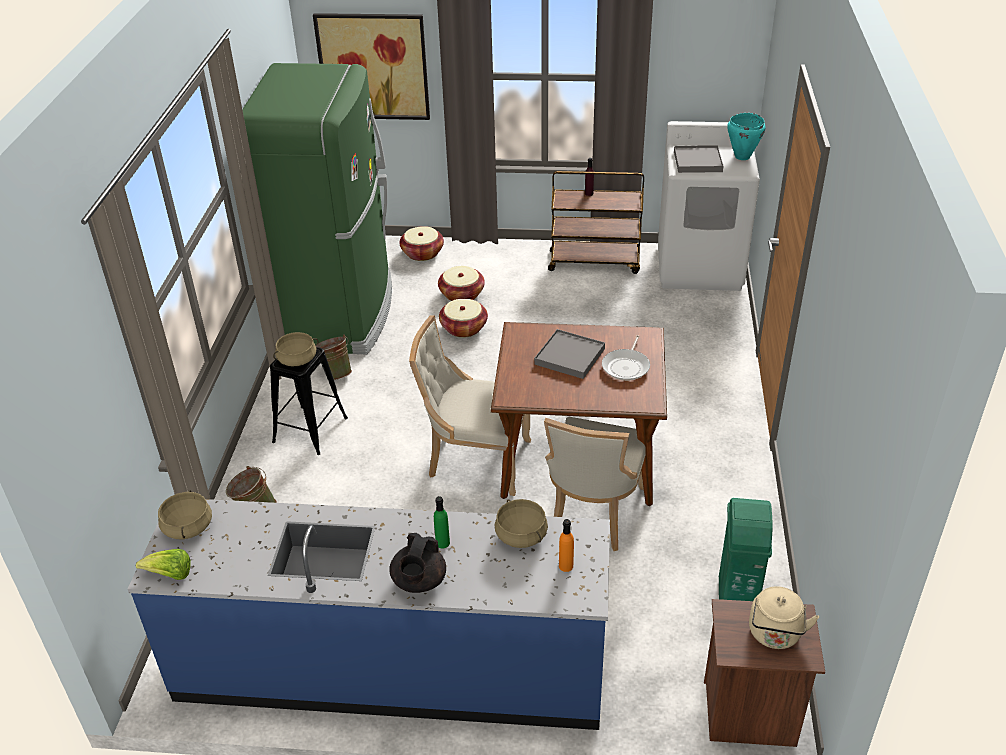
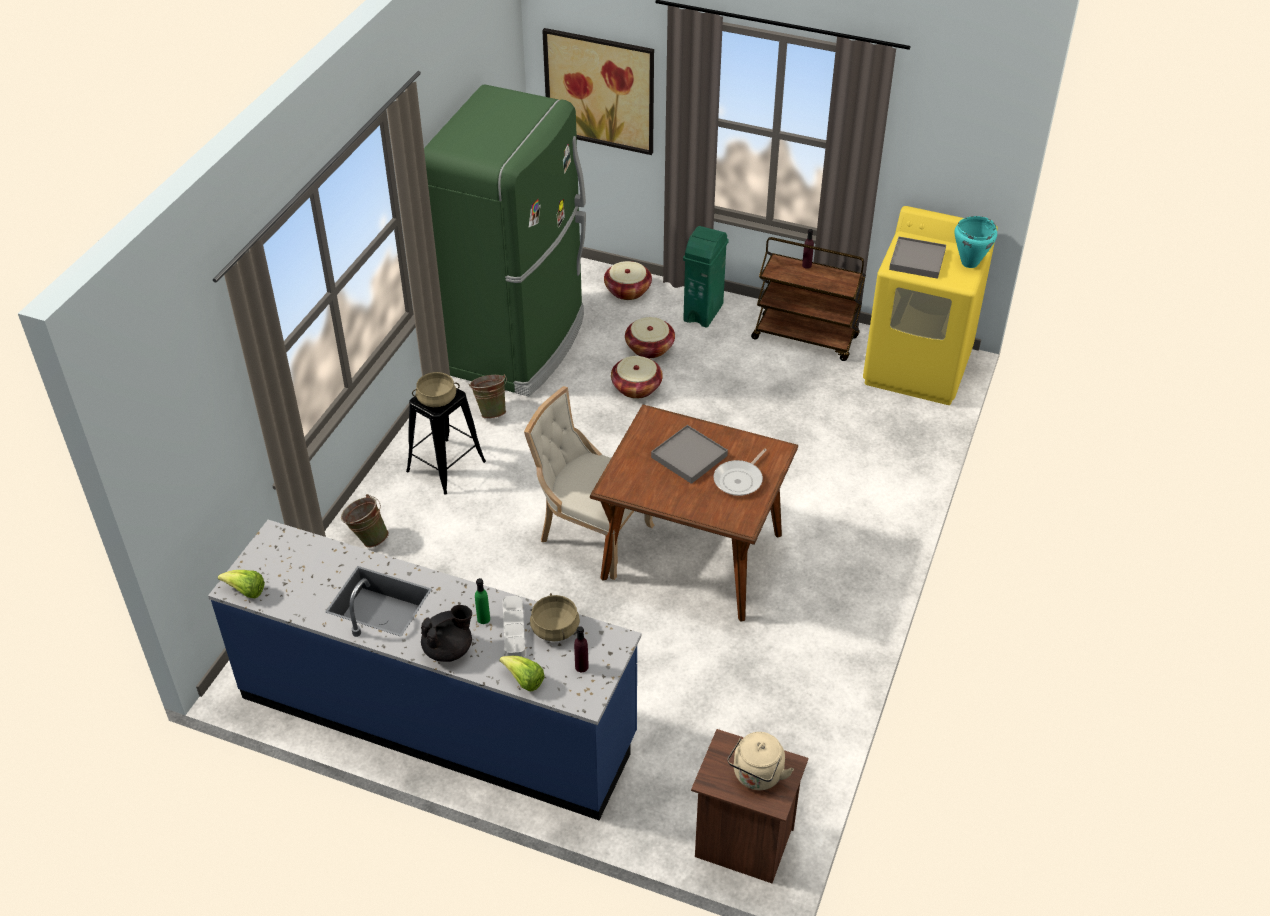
camera: 15 degrees right, 5 degrees up
(188, 527) = (274, 551): beige cooking pot -> none
(419, 582) = (449, 649): black teapot -> black teapot turned 150 degrees counterclockwise
(479, 546) = (514, 629): none -> grey tray
(512, 594) = (524, 681): none -> lettuce
(566, 566) = (581, 667): orange bottle -> purple bottle
(593, 514) = (682, 616): beige chair -> none
(700, 267) = (918, 368): white washing machine -> yellow washing machine
(737, 599) = (782, 734): green trash can -> green trash can (703, 312)

